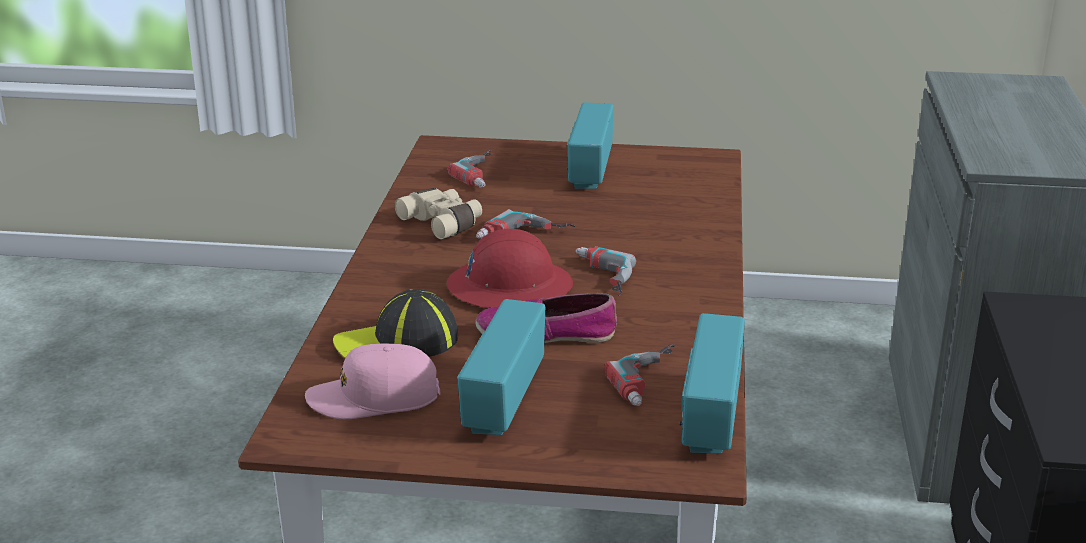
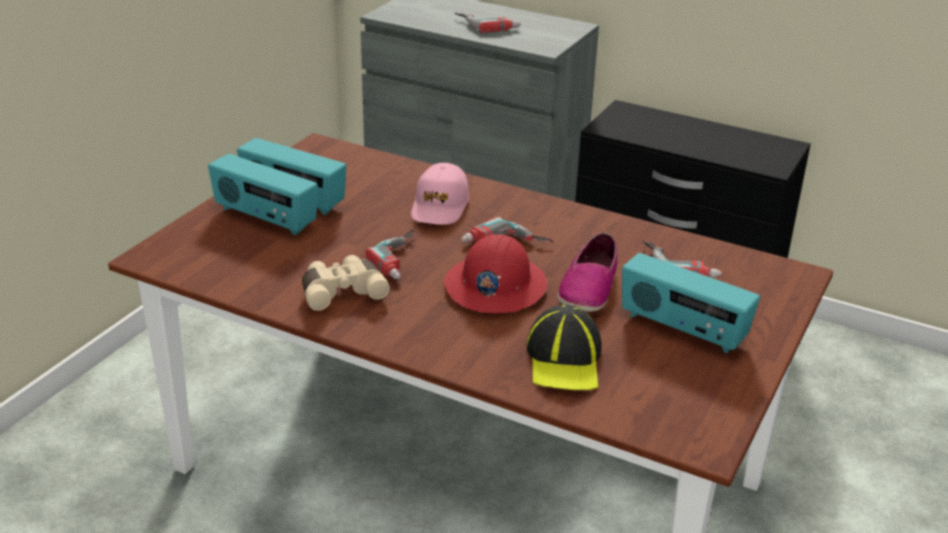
camera: 70 degrees left, 5 degrees up
(374, 398) = (656, 389): pink cap -> pink cap (440, 206)
(485, 174) = (249, 248): power drill -> power drill (487, 24)
(709, 416) = (735, 255): radio -> radio (264, 218)

